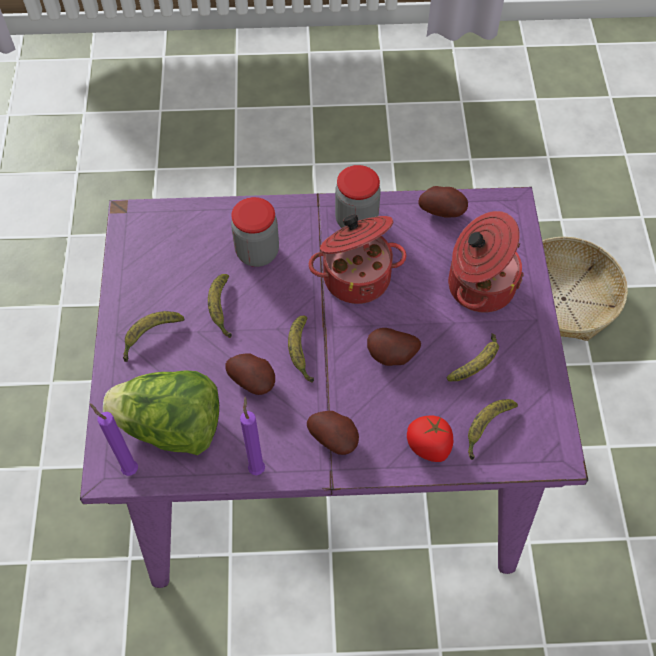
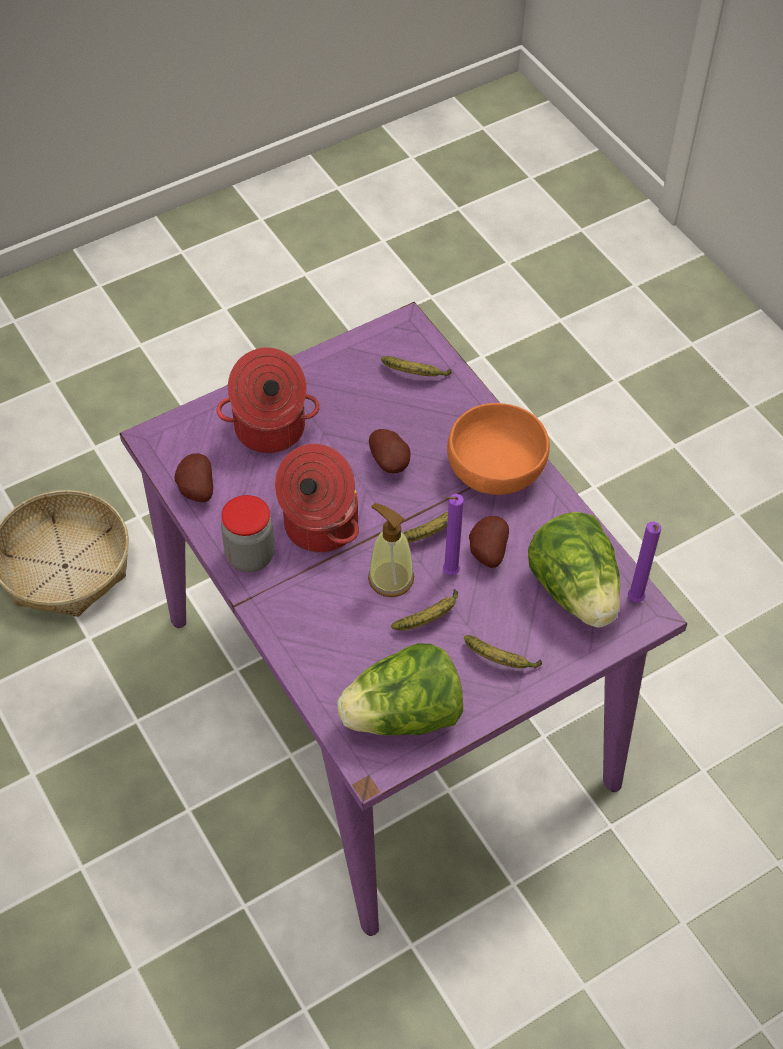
camera: 120 degrees left, 5 degrees down
(153, 252) = (403, 715): none -> lettuce
(257, 252) = (343, 621): jar -> none
(257, 467) = (563, 510): purple candle -> purple candle (448, 573)
(274, 300) = (390, 578): none -> soap dispenser
(335, 438) = (497, 468): potato -> orange bowl
(429, 446) = (458, 404): tomato -> none
(476, 364) = (356, 402): banana -> none

